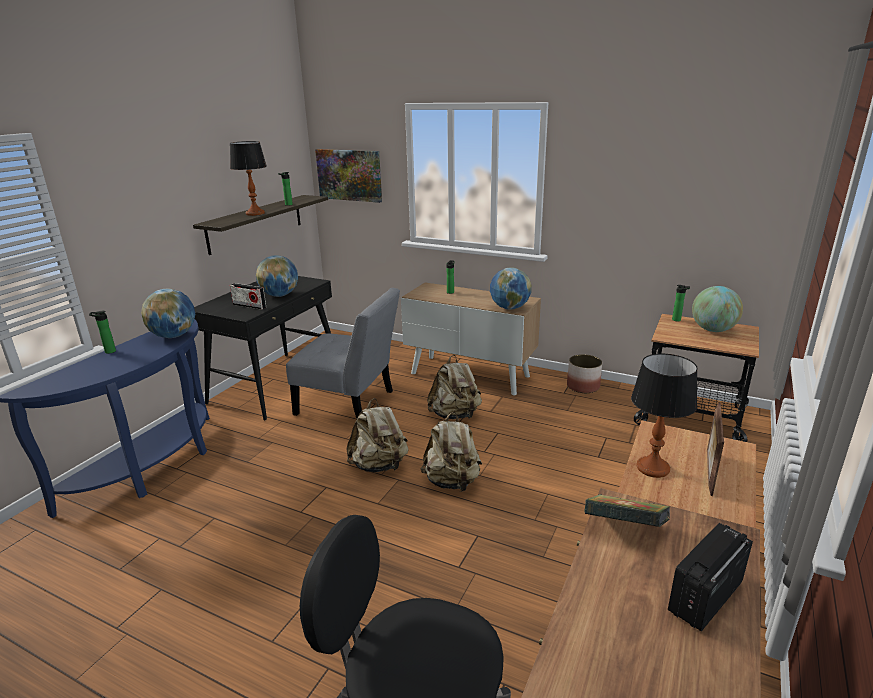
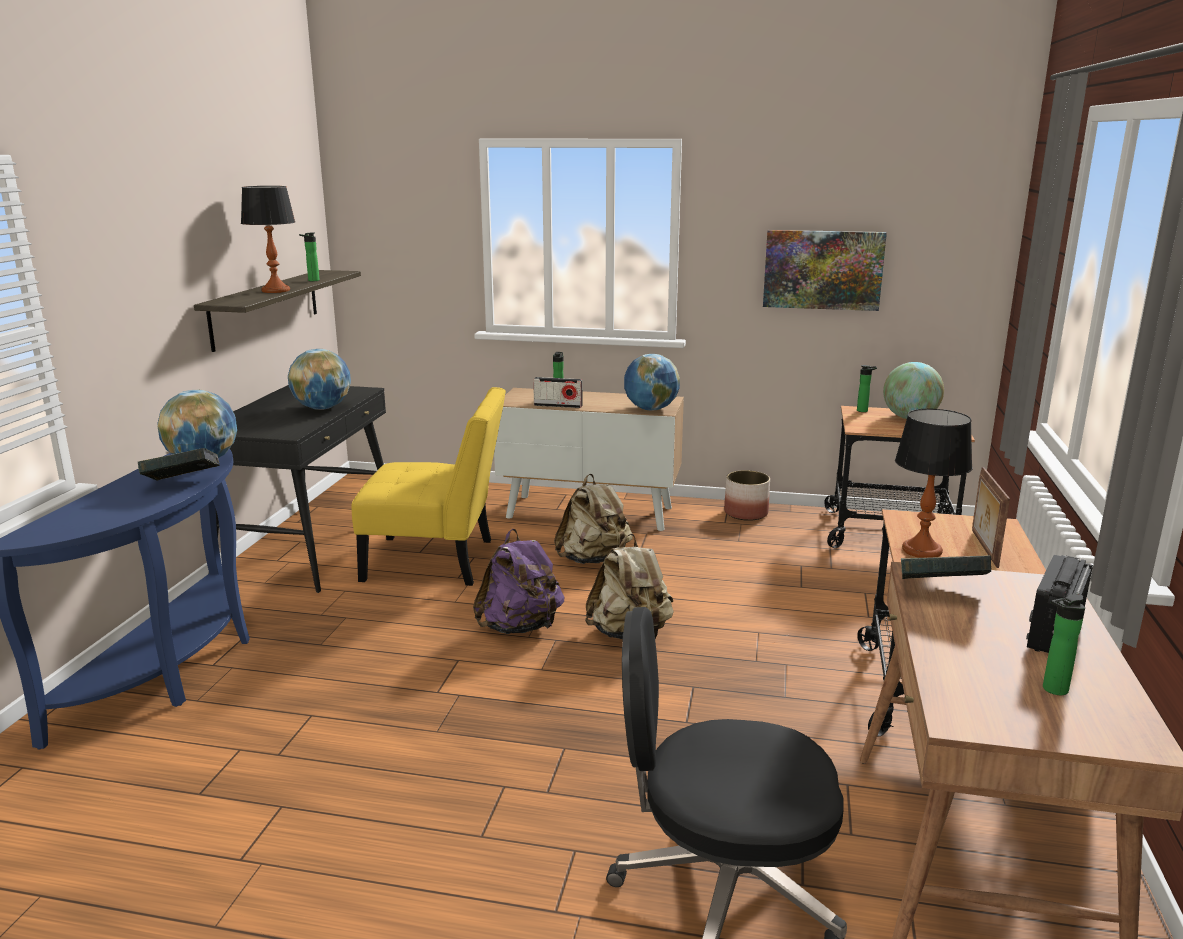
camera: 15 degrees left, 5 degrees down
(108, 351) = (113, 486): bottle -> bottle (1052, 690)
(148, 354) = (182, 484): none -> book
(249, 306) = (286, 422): radio -> radio (558, 405)
(349, 175) = (390, 240): picture -> picture (823, 269)
(350, 404) = (437, 561): grey chair -> yellow chair
(379, 465) = (520, 627): beige backpack -> purple backpack

